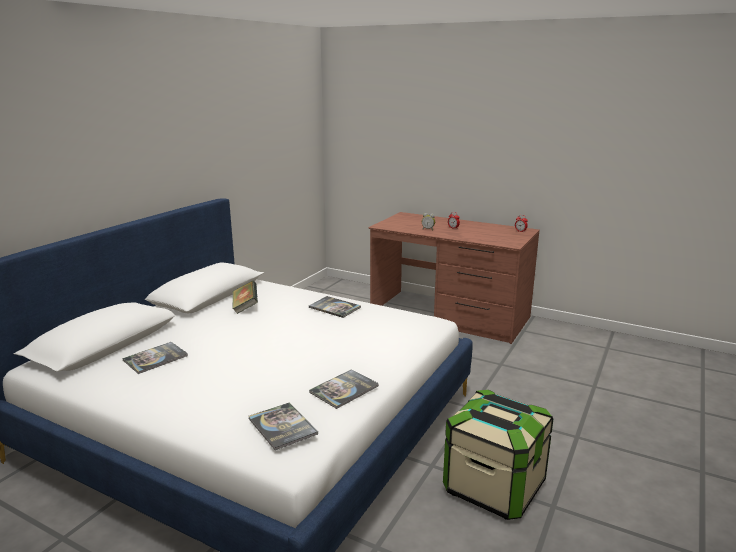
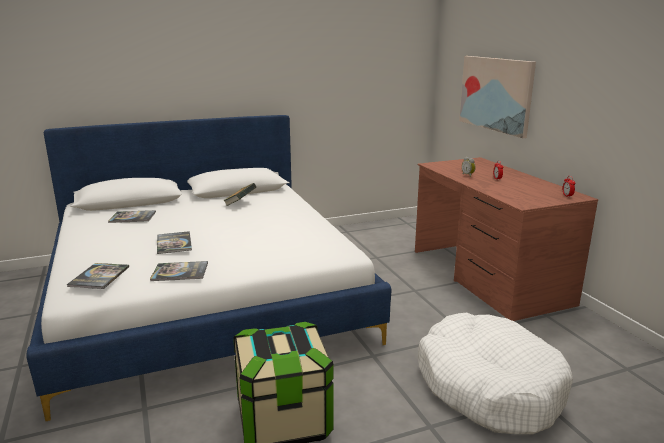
camera: 40 degrees right, 0 degrees up
(334, 307) = (294, 220): book -> book (174, 243)
(411, 153) = (496, 94): none -> picture
(565, 393) = (489, 386): none -> white dog bed

